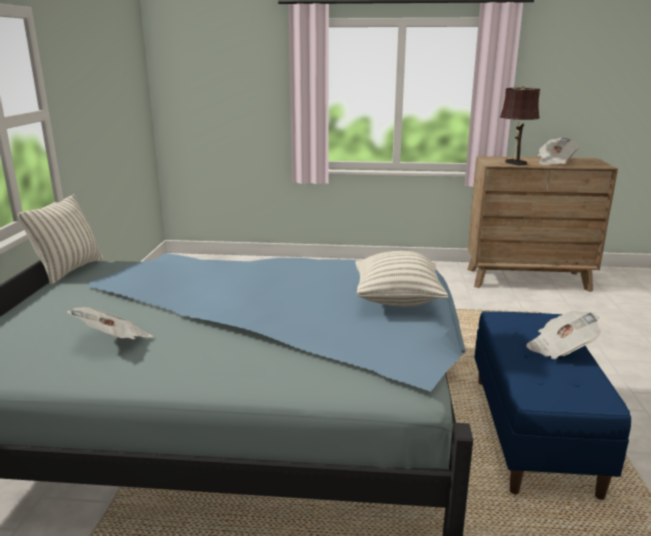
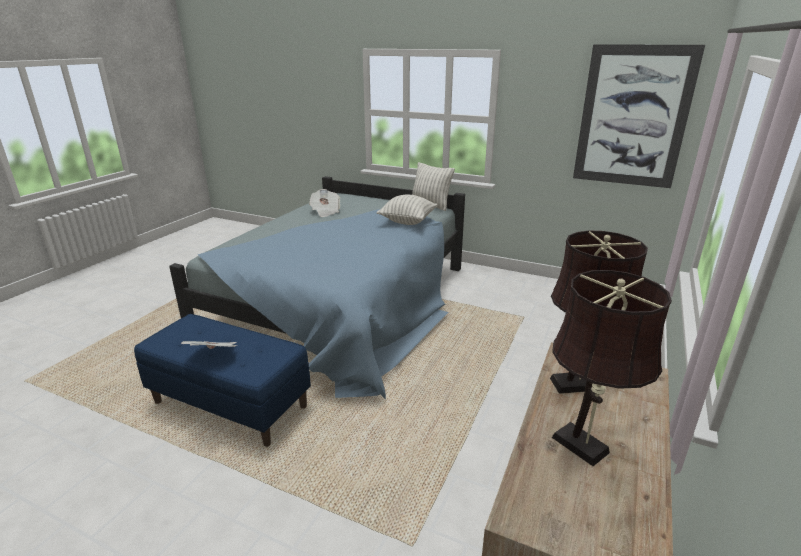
camera: 110 degrees right, 5 degrees up
(125, 86) = (632, 117): none -> picture
(397, 300) = (289, 266): pillow -> pillow (407, 221)
(555, 162) = (584, 448): newspaper -> brown table lamp

